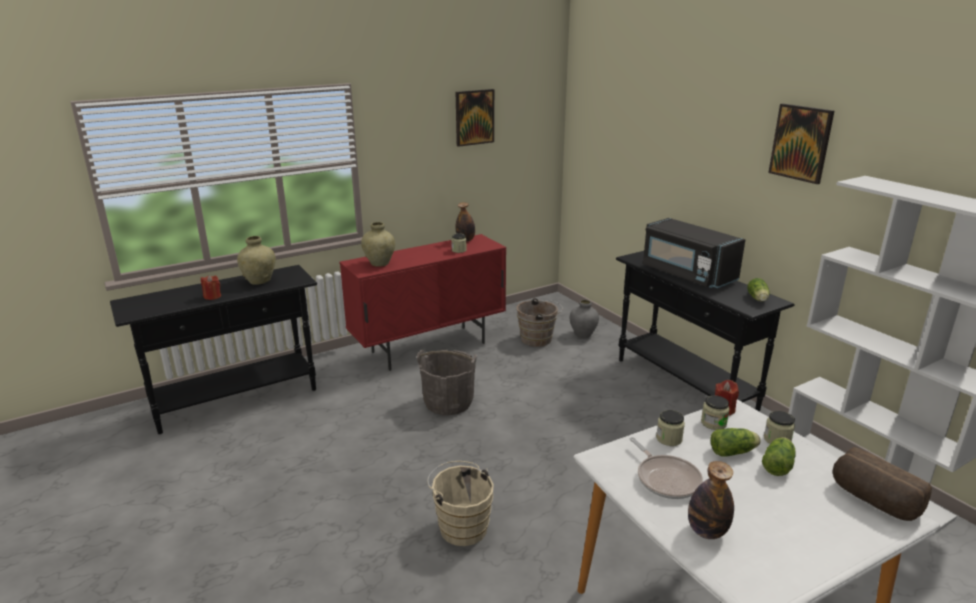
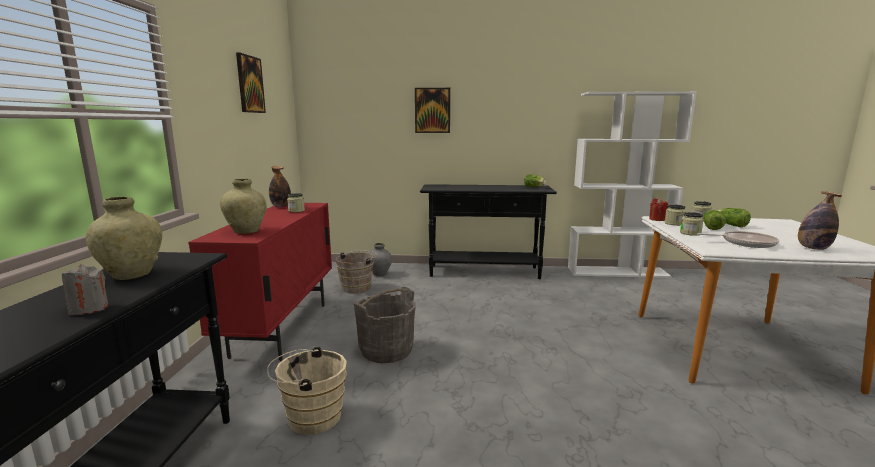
camera: 55 degrees left, 10 degrees down
(212, 296) = (89, 309): red candle -> grey candle
(461, 526) = (581, 407): beige bucket -> beige bucket (310, 417)
(687, 274) = (477, 187): black microwave -> none
(801, 143) = (533, 82): picture -> picture (432, 110)
(873, 501) = (771, 221): bread -> none

